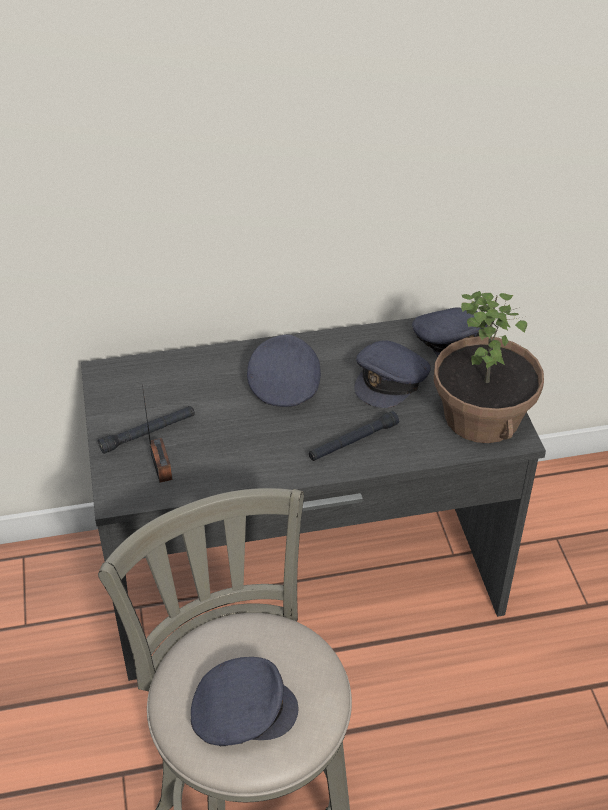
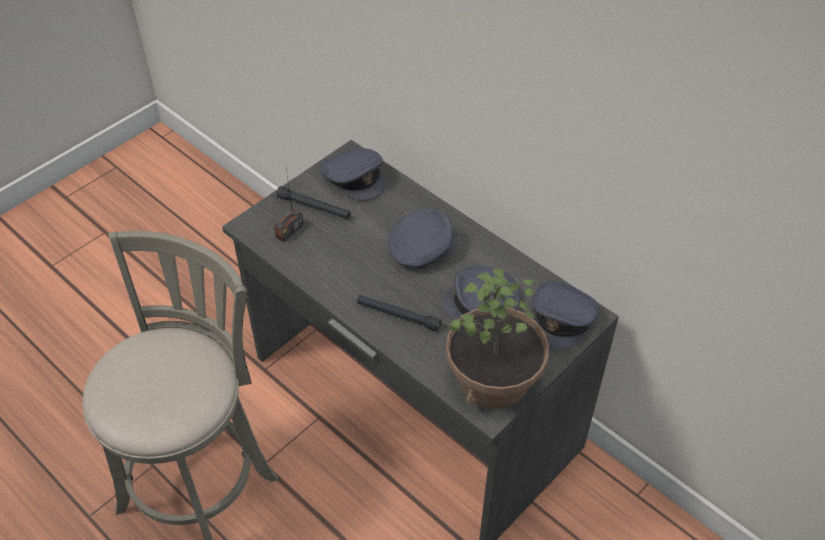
camera: 55 degrees right, 5 degrees up
(242, 712) = (136, 388): grey cap -> grey cap (355, 178)

